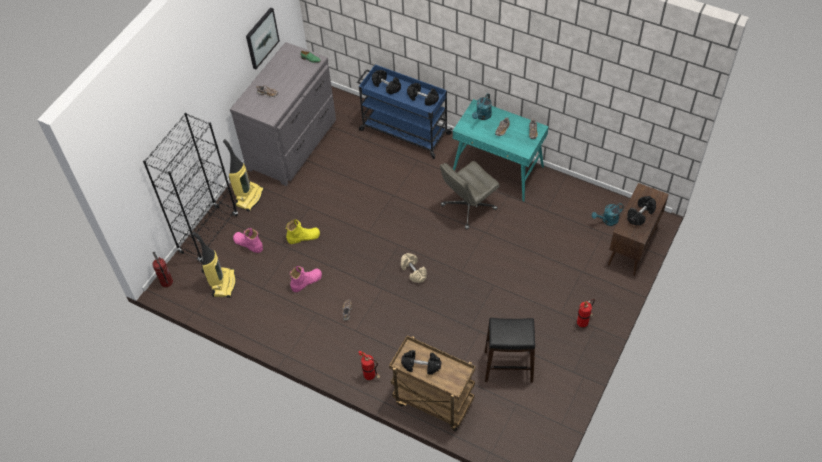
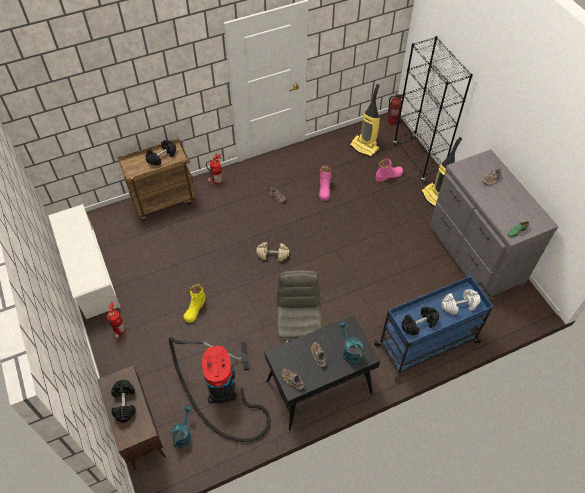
camera: 125 degrees right, 0 degrees up
(261, 38) = (552, 179): picture -> none
(303, 237) = (367, 209): yellow boot -> yellow boot (195, 309)
(386, 86) = (459, 305): black dumbbell -> white dumbbell
(498, 170) = (318, 388): turquoise desk -> black desk
(508, 366) = (141, 258): black stool -> none
(556, 221) = (223, 391): none -> vacuum cleaner
(560, 391) = (90, 274): none -> white shoe rack

